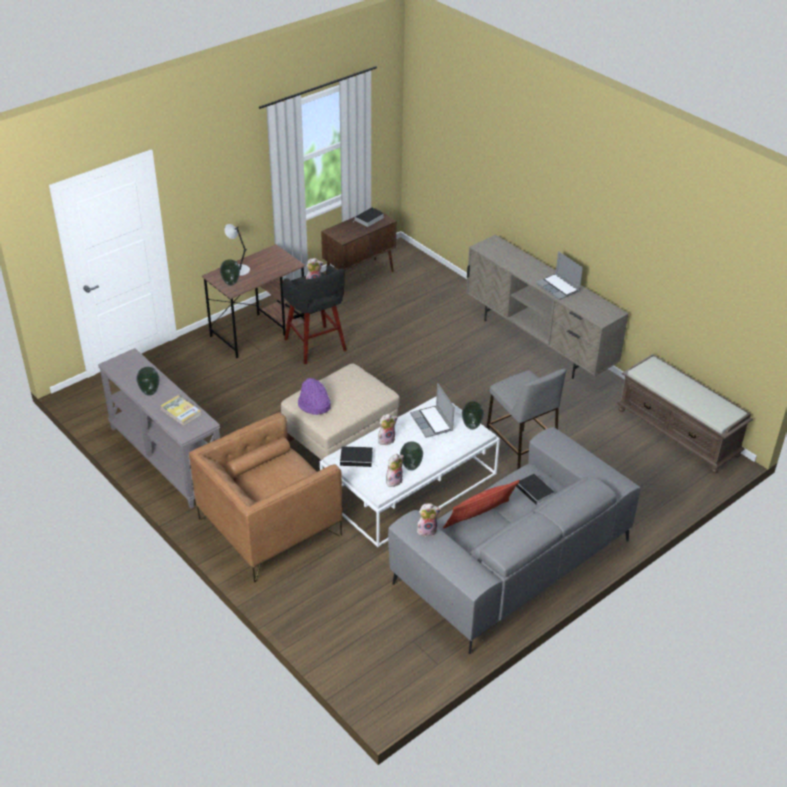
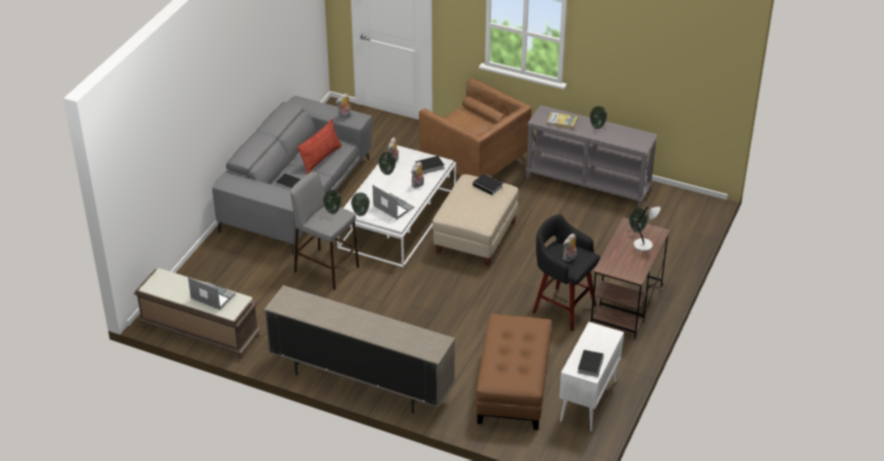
camera: 155 degrees right, 0 degrees up
(269, 528) = (474, 165): brown armchair -> brown armchair turned 105 degrees clockwise
(314, 405) = (488, 186): purple hat -> book
(359, 277) = (588, 401): brown cabinet -> white cabinet
(410, 302) = (514, 387): none -> brown ottoman
(515, 389) = (333, 212): none -> vase
(558, 288) = (341, 316): laptop -> laptop (212, 297)

